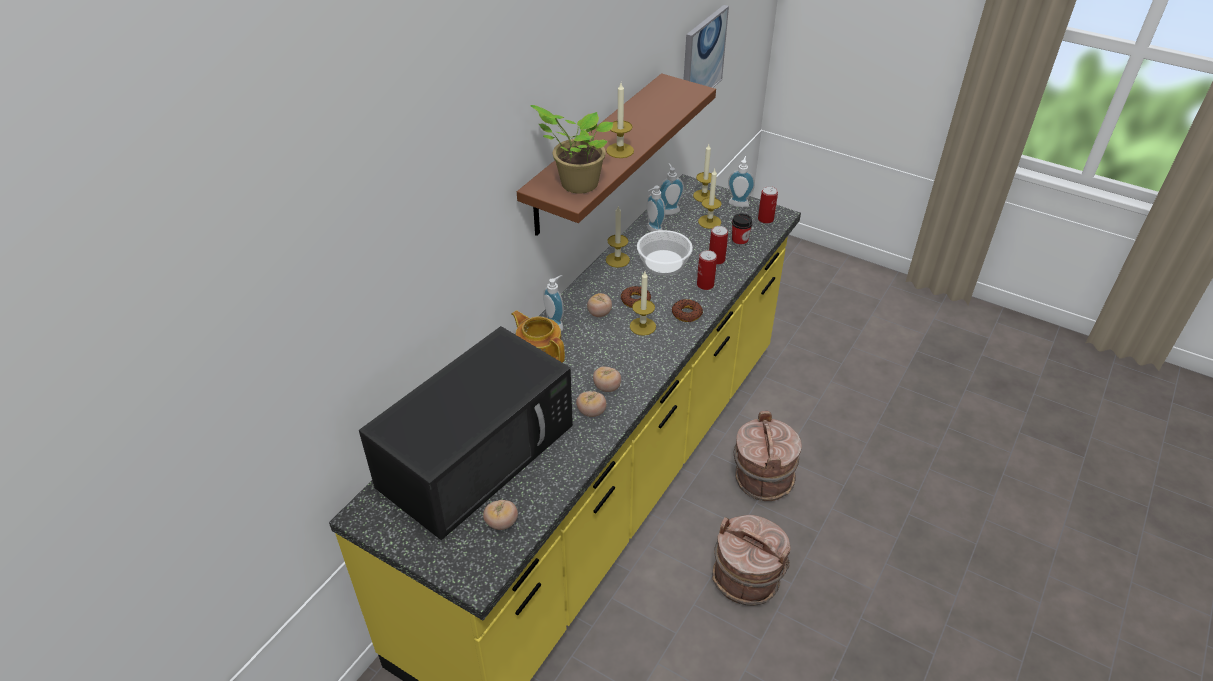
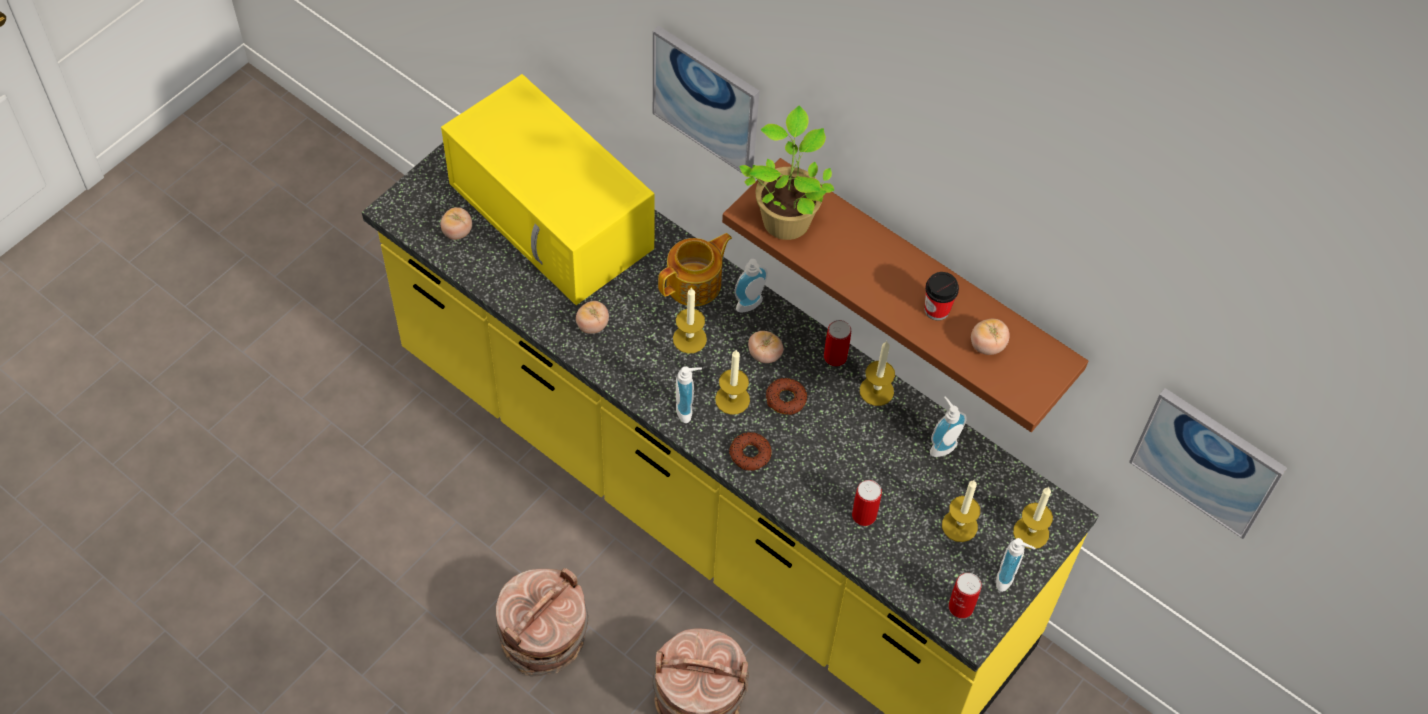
camera: 95 degrees right, 15 degrees up
(467, 220) = (706, 99): none -> picture
(478, 453) = (553, 217): black microwave -> yellow microwave
(607, 387) = (629, 346): tomato -> tomato (987, 346)
(620, 150) = (861, 274): candle -> candle (689, 339)
(663, 262) = (865, 446): bowl -> none
(669, 210) = (993, 476): soap dispenser -> soap dispenser (687, 409)
(705, 285) = (808, 489): can -> can (835, 356)
(739, 242) = (904, 556): cup -> cup (937, 310)

